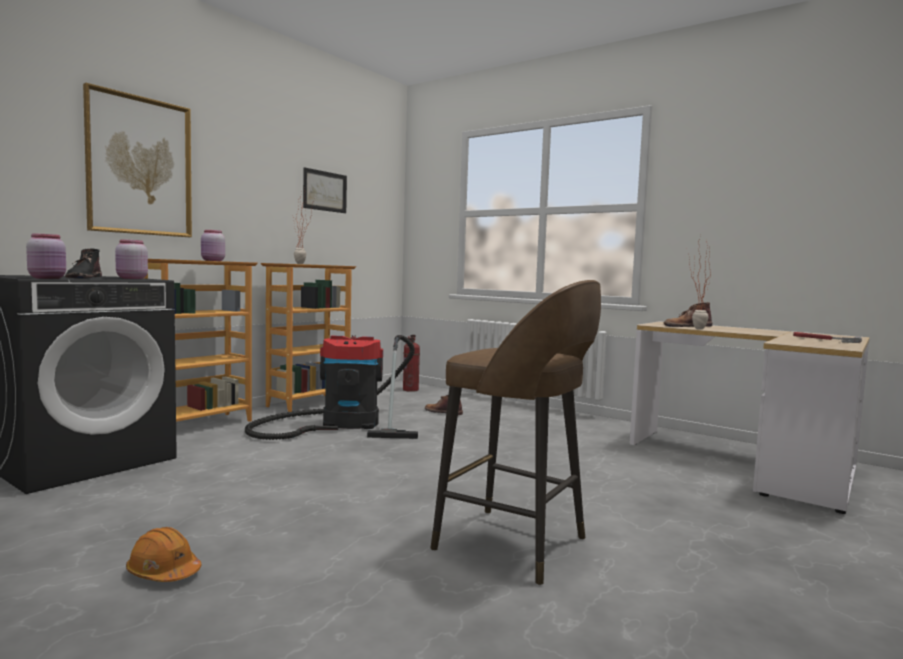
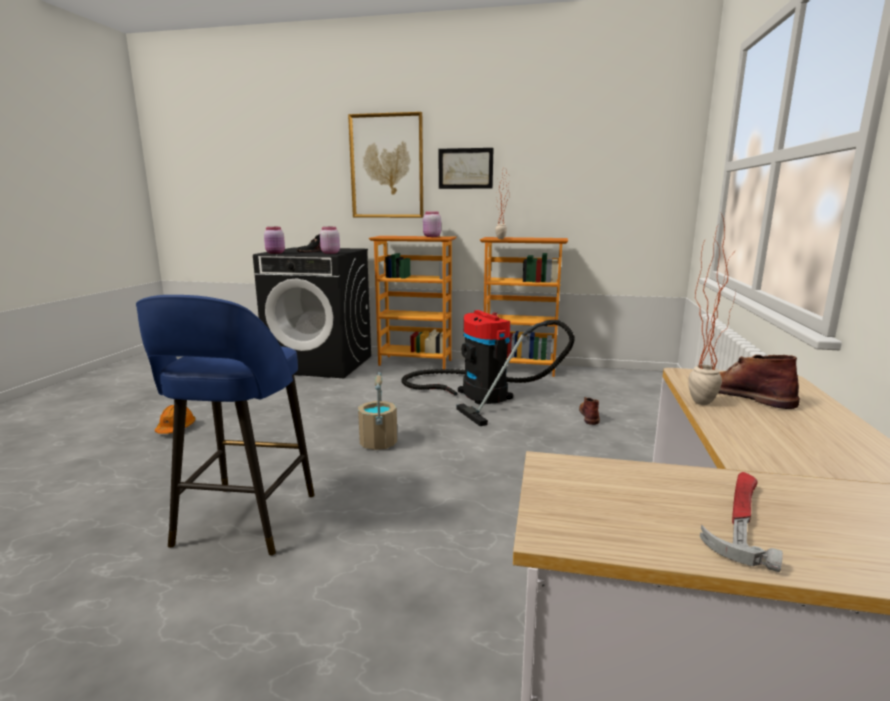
camera: 65 degrees right, 10 degrees up
(325, 191) = (568, 159): picture -> picture (465, 168)
(402, 473) = (378, 443): none -> beige bucket
(411, 390) = (645, 385): fire extinguisher -> none
(515, 545) = (243, 522): brown stool -> blue stool

